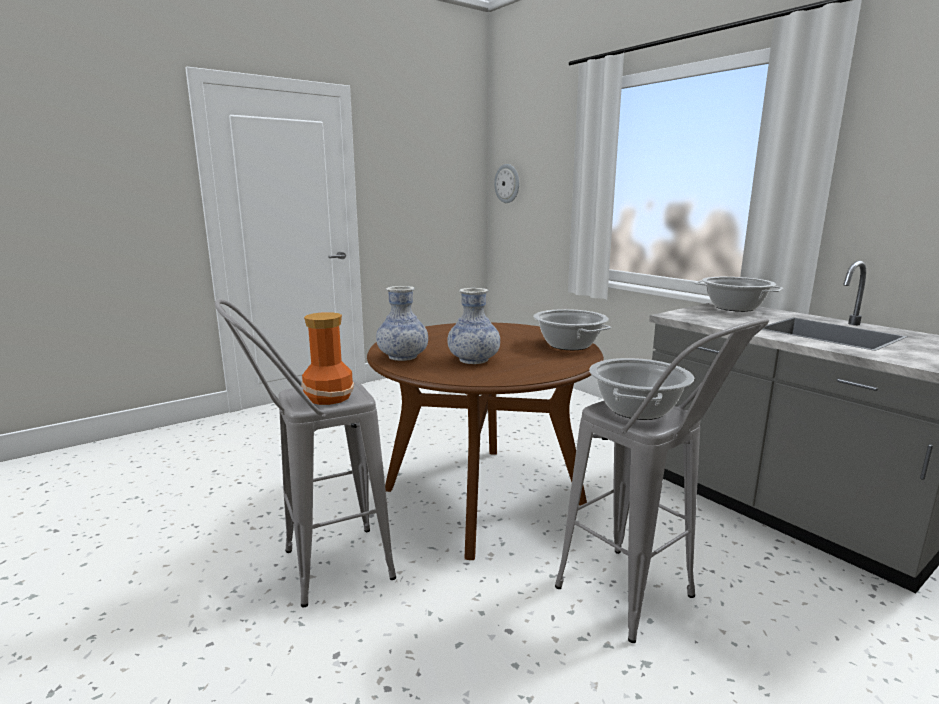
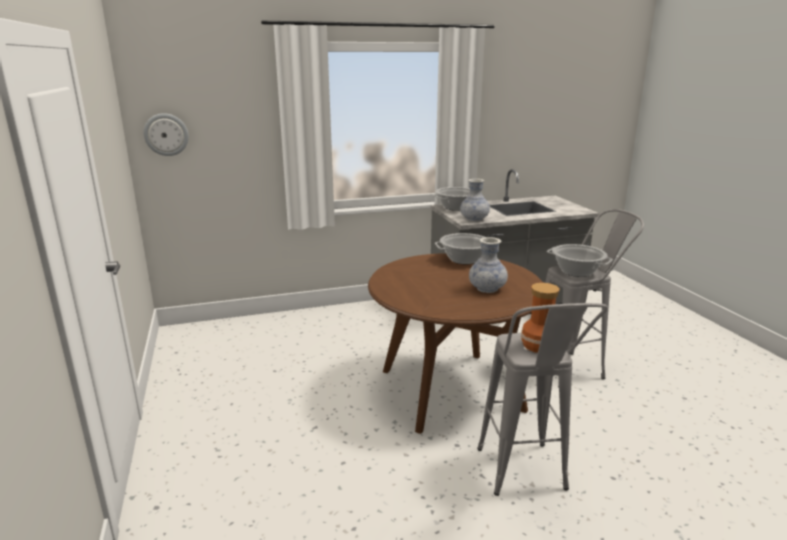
camera: 70 degrees left, 5 degrees up
(403, 357) = (467, 308): vase -> vase (474, 219)

